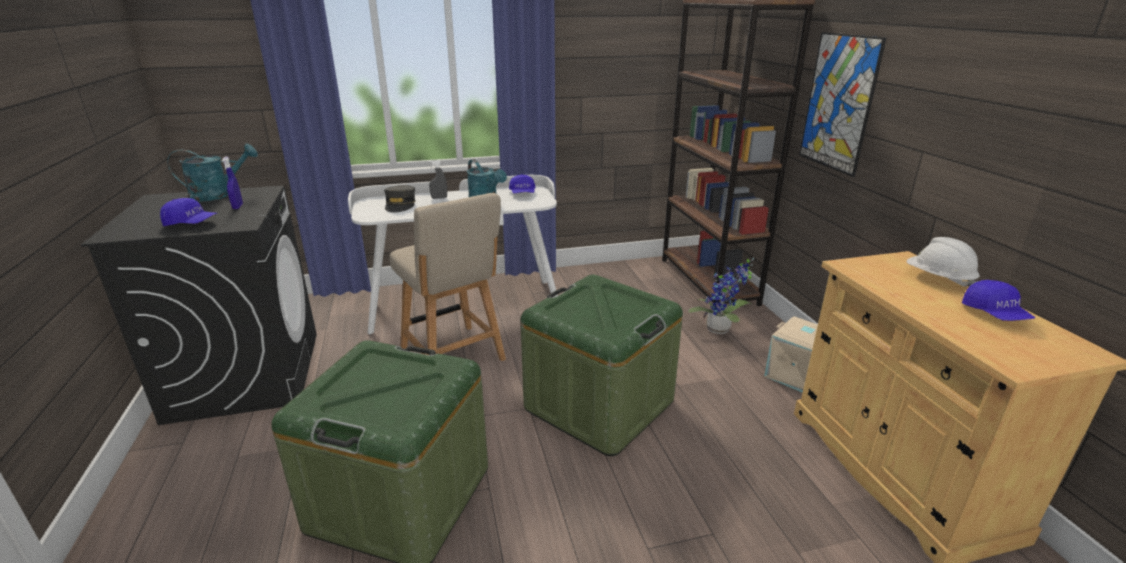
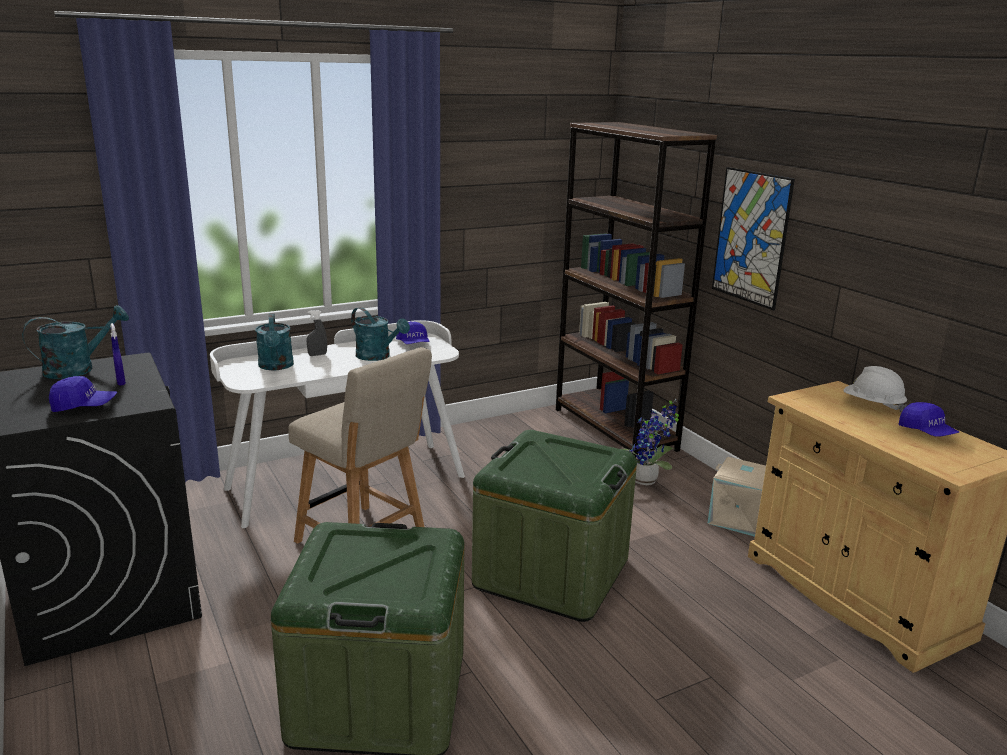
camera: 15 degrees left, 5 degrees down
(400, 205) = (276, 366): grey cap -> turquoise watering can

